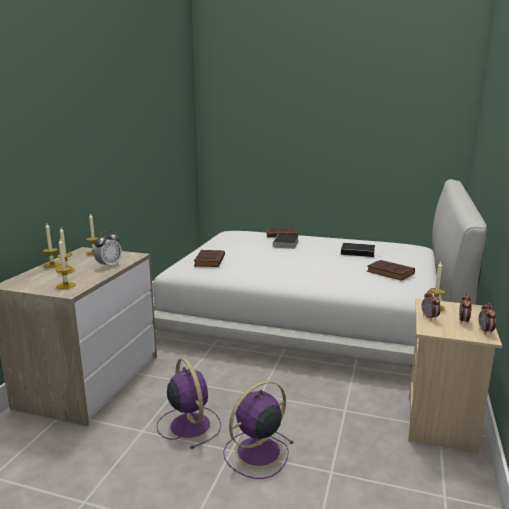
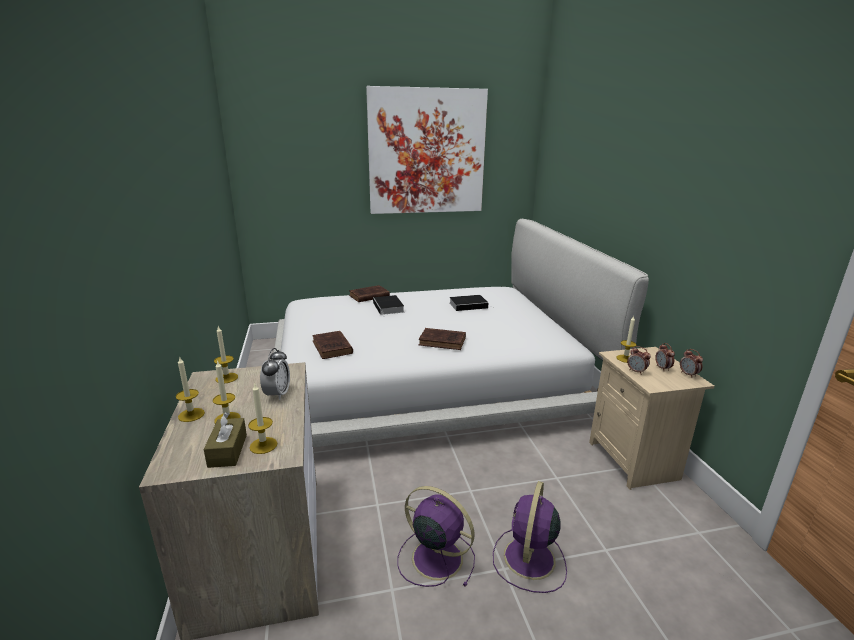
camera: 30 degrees left, 5 degrees up
(46, 283) = (227, 450): none -> brown tissue box
(356, 111) = (427, 152): none -> picture
(391, 273) = (523, 324): brown book -> brown book (443, 342)

